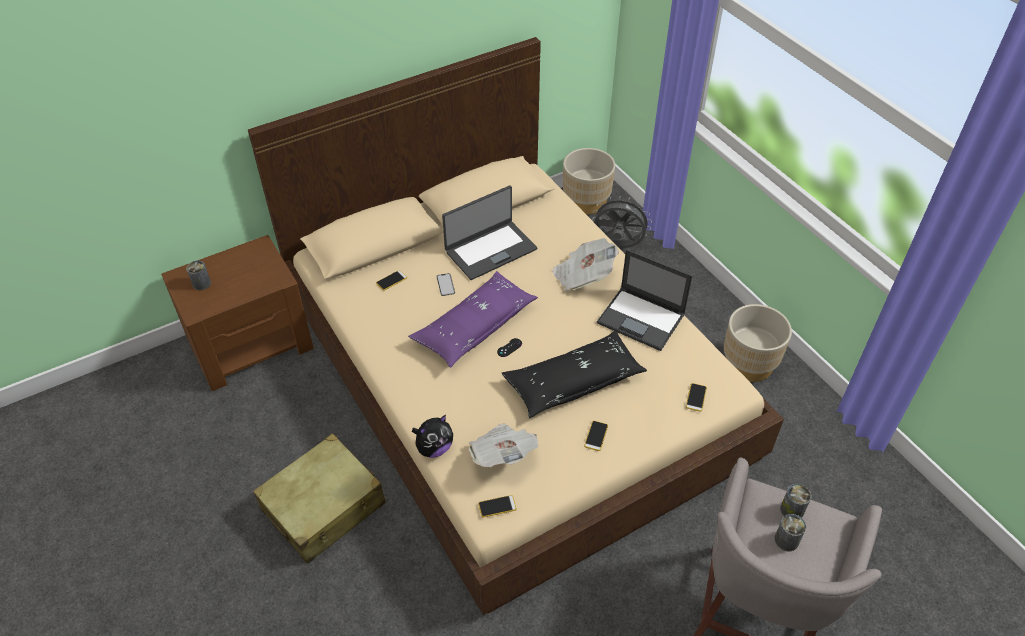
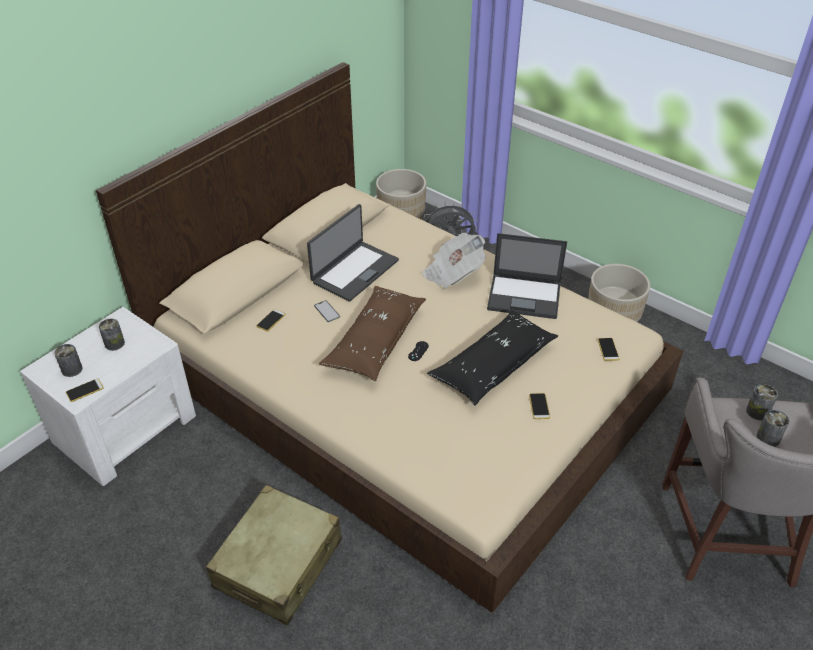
camera: 20 degrees left, 5 degrees down
(245, 269) = (114, 343): none -> can
(251, 343) = (126, 428): brown nightstand -> white nightstand
(434, 448) = (392, 461): plush toy -> none
(475, 326) = (375, 341): purple pillow -> brown pillow
(497, 506) = (482, 496): phone -> phone (84, 390)
(502, 455) = (463, 447): newspaper -> none

